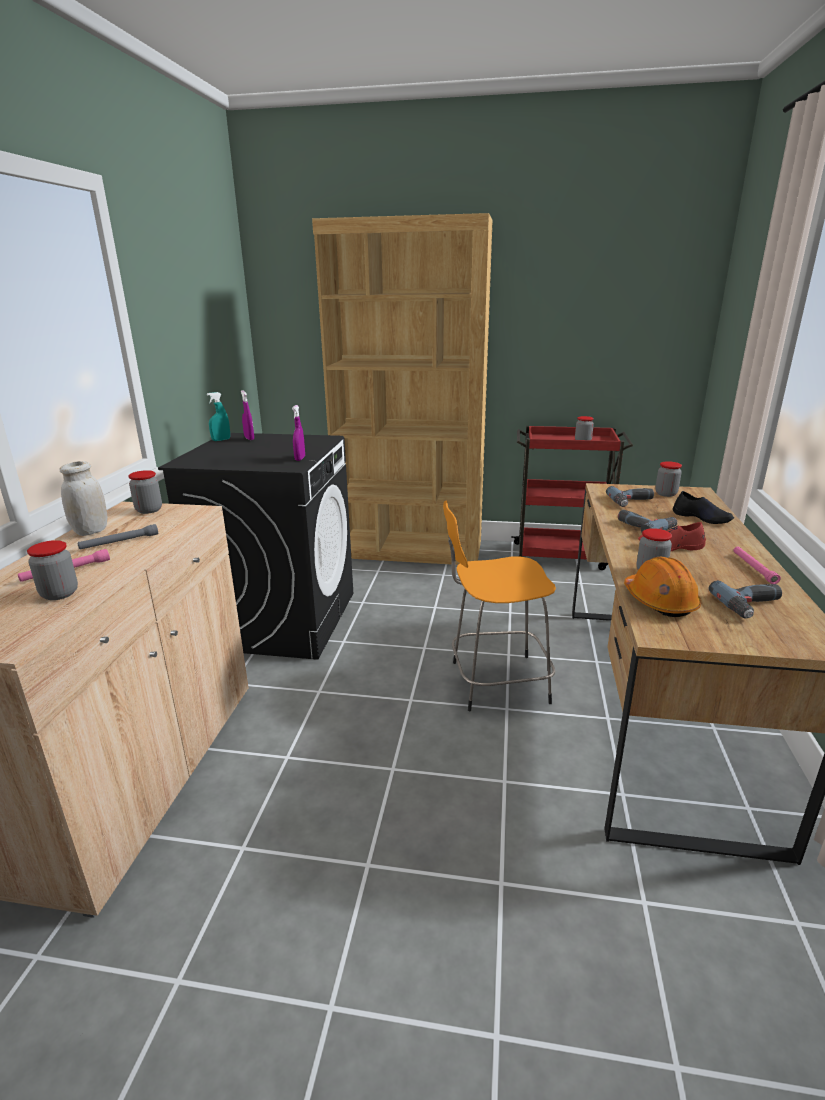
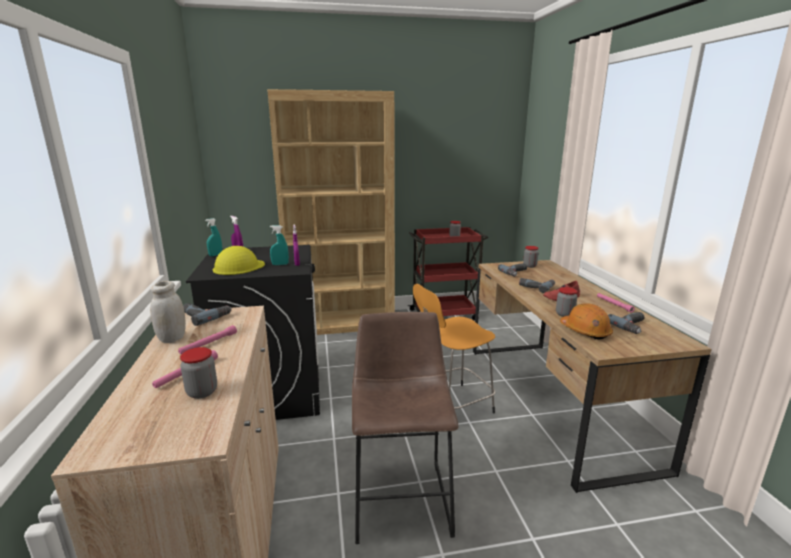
camera: 20 degrees left, 5 degrees down
(119, 542) = (209, 344): grey flashlight -> pink flashlight
(149, 510) = (205, 315): jar -> power drill
(230, 456) = (238, 267): none -> yellow hard hat
(279, 457) = (280, 264): none -> turquoise spray bottle
(360, 778) = (401, 494): none -> brown stool
(702, 518) = (561, 278): black shoe -> none

